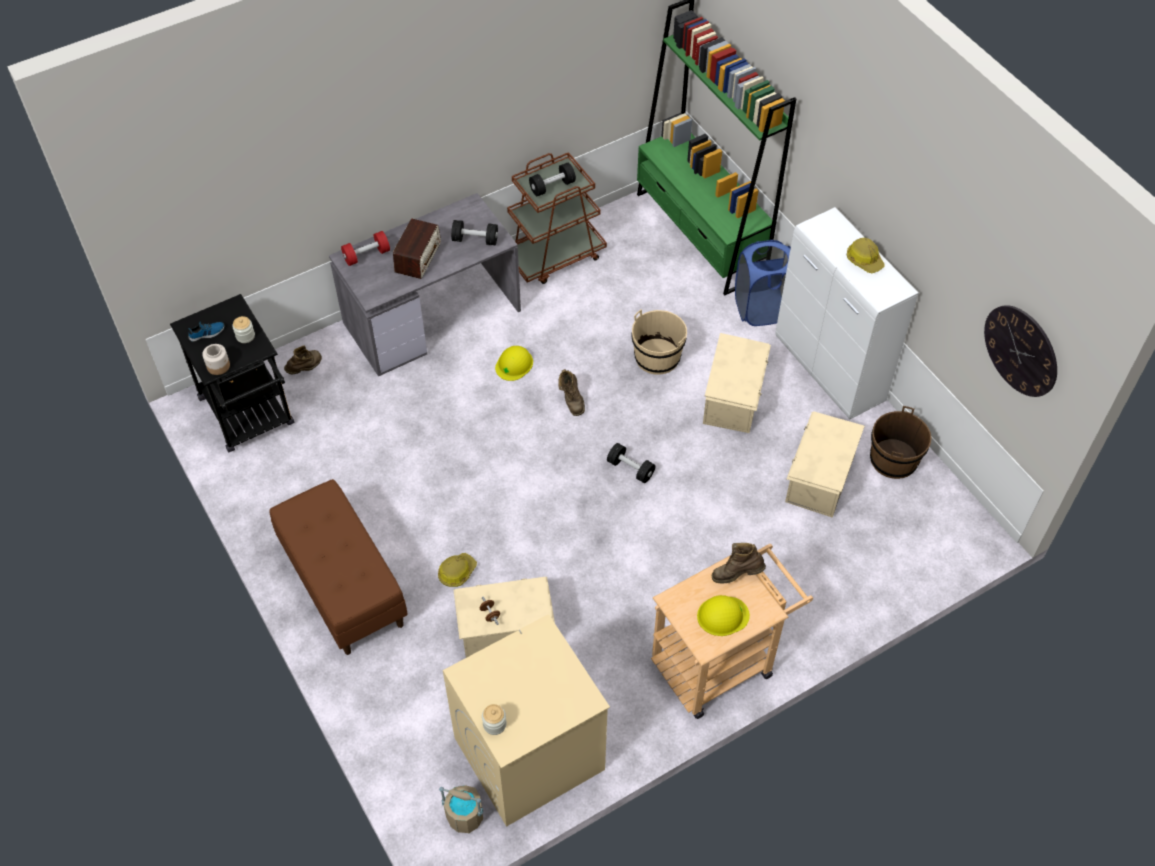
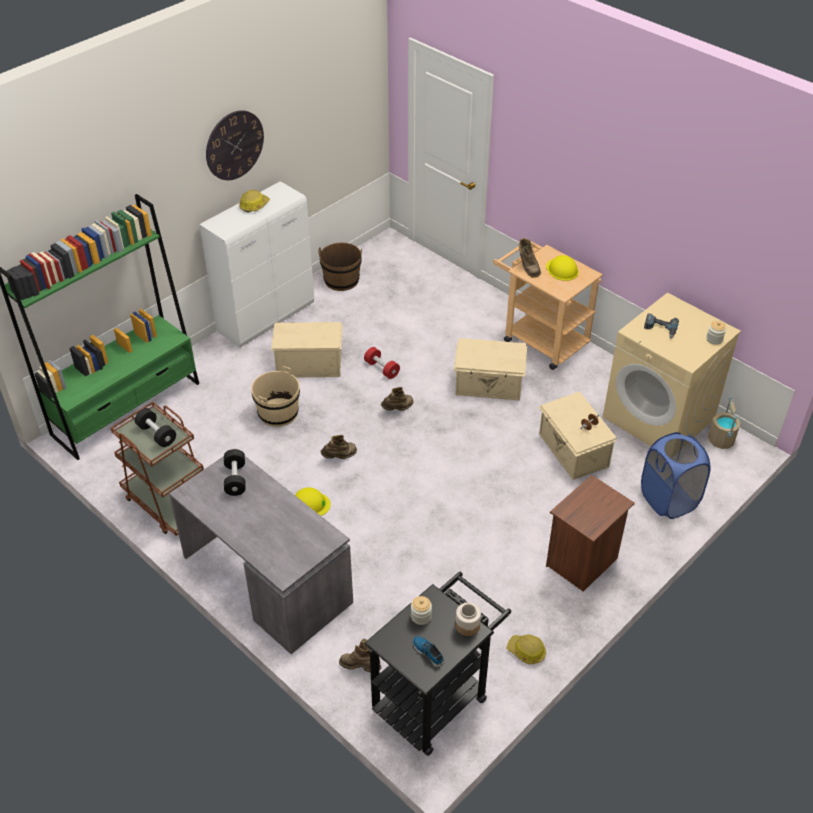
camera: 105 degrees left, 10 degrees down
(342, 584) = (583, 562): brown bench -> brown nightstand
(366, 255) = (275, 558): red dumbbell -> red dumbbell (382, 369)
(418, 257) = (268, 516): radio -> none
(456, 572) = (537, 491): hard hat -> hard hat (526, 651)
(536, 665) = (660, 329): none -> power drill
(630, 469) = (398, 409): black dumbbell -> brown boot
(761, 309) = (210, 361): blue laundry basket -> blue laundry basket (668, 500)
(818, 478) = (370, 312): beige storage box -> beige storage box (489, 385)
(1021, 350) = (348, 112): wall clock -> wall clock (234, 145)

